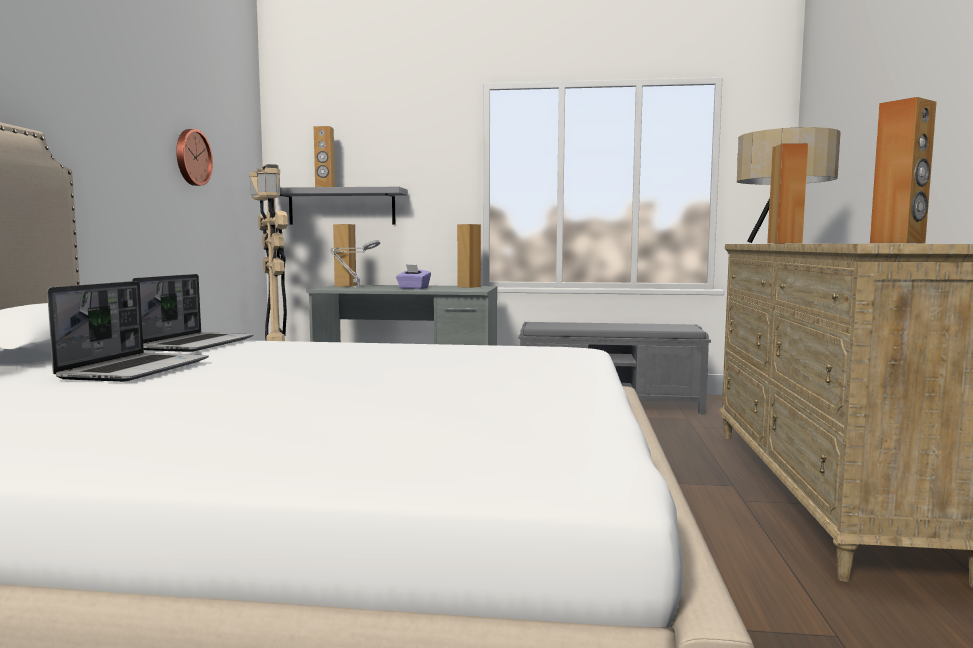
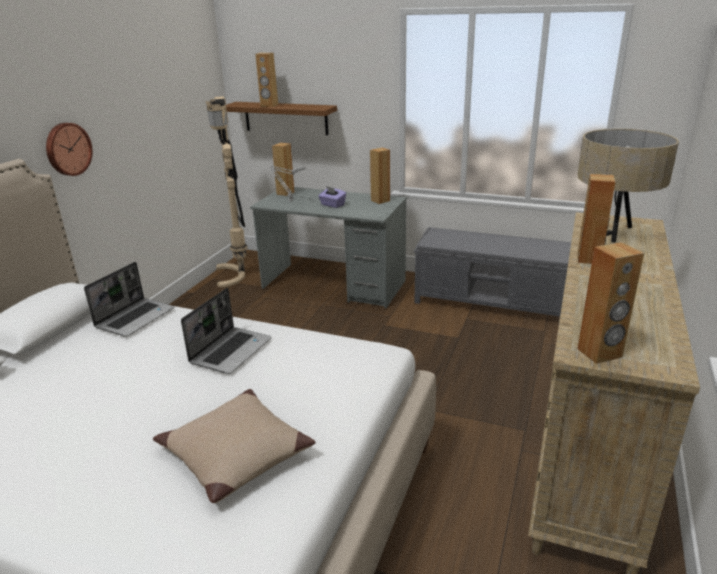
camera: 15 degrees right, 20 degrees up
(136, 369) = (80, 371): laptop -> laptop (231, 351)
(192, 157) = (154, 106): wall clock -> wall clock (67, 149)
(341, 207) = (285, 118): grey shelf -> brown shelf
(455, 396) = (235, 454): none -> beige pillow

